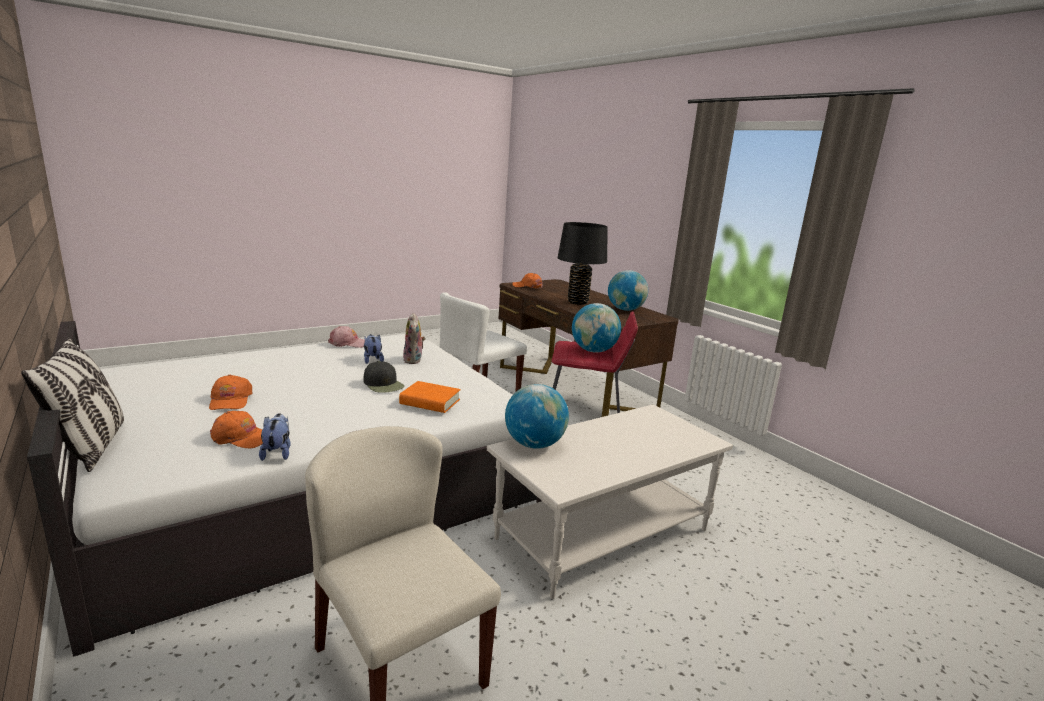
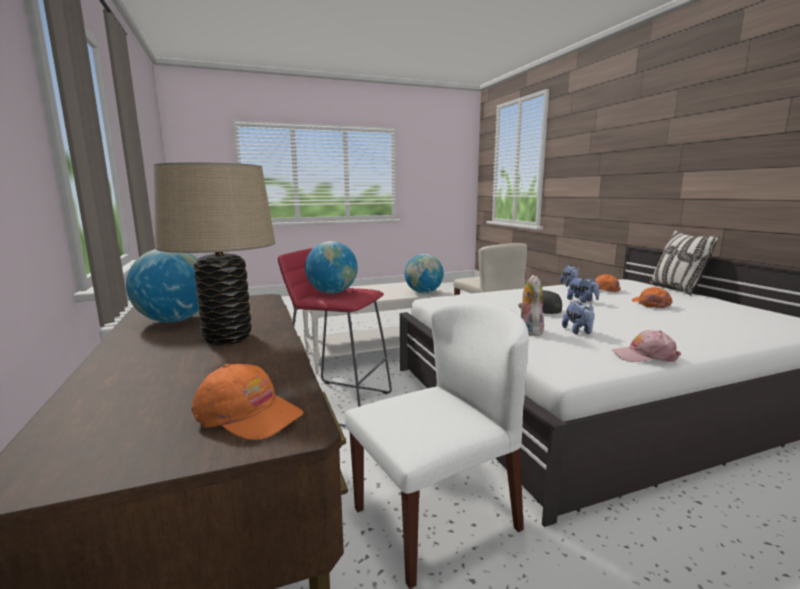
camera: 165 degrees left, 5 degrees down
(316, 402) = (582, 301): none -> plush toy
(430, 402) = (494, 298): orange book -> none
(578, 302) = (227, 338): black table lamp -> beige table lamp

